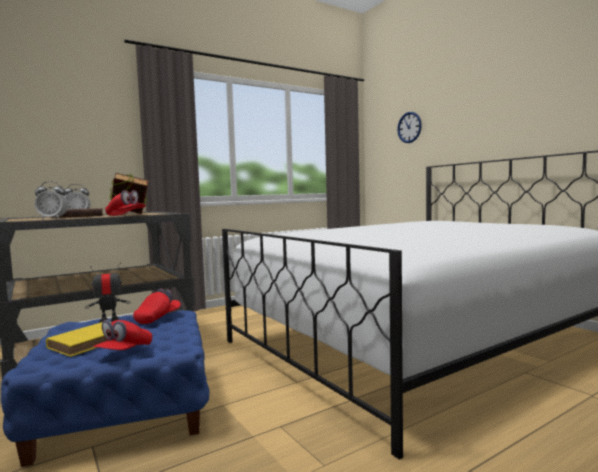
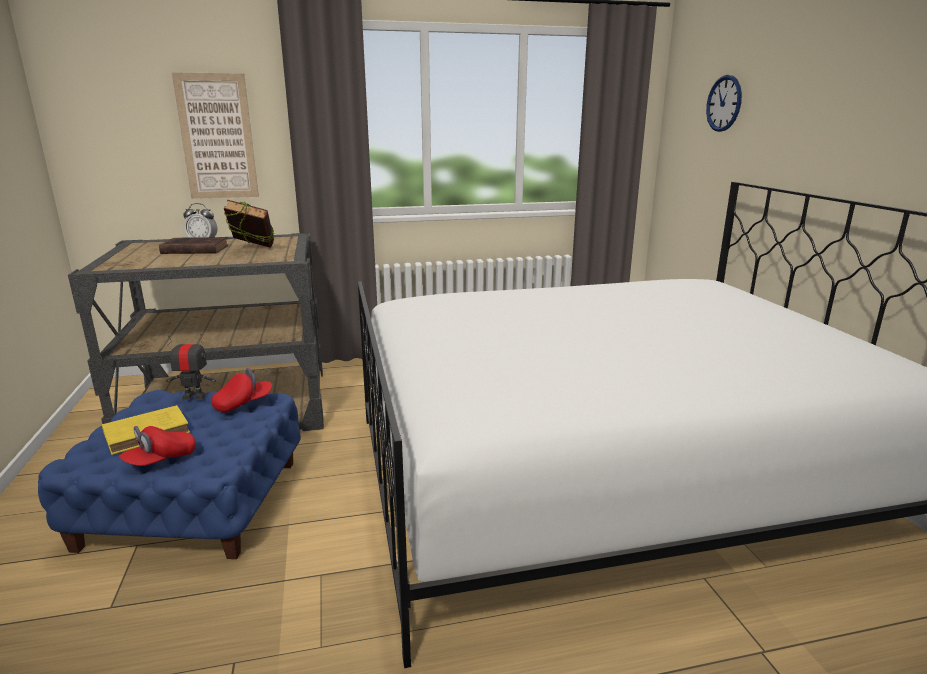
camera: 20 degrees right, 15 degrees up
(52, 218) = (154, 260): alarm clock -> none
(81, 142) = (217, 137): none -> picture
(126, 215) = (230, 262): red cap -> none

